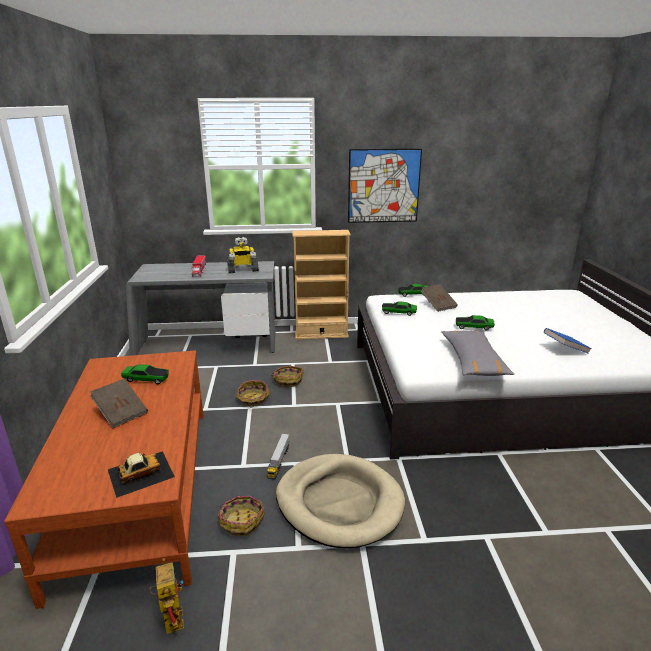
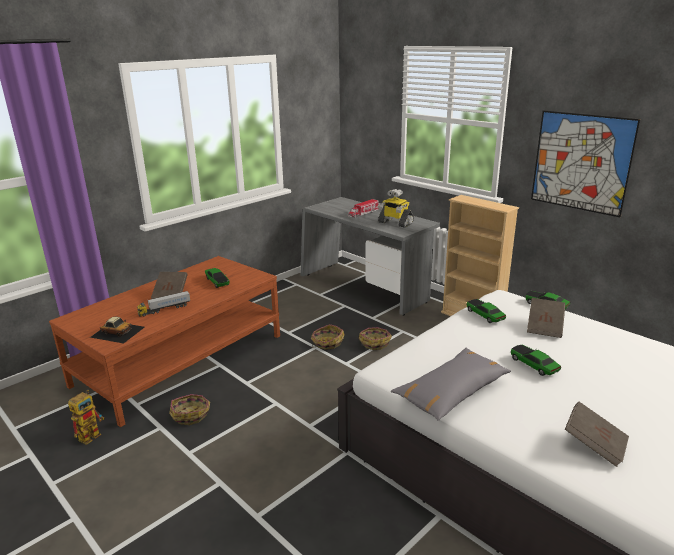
camera: 50 degrees right, 0 degrees up
(279, 461) = (269, 395): toy truck -> toy truck (165, 309)
(339, 502) = (254, 448): beige dog bed -> none
(565, 349) = (594, 444): blue book -> brown book

